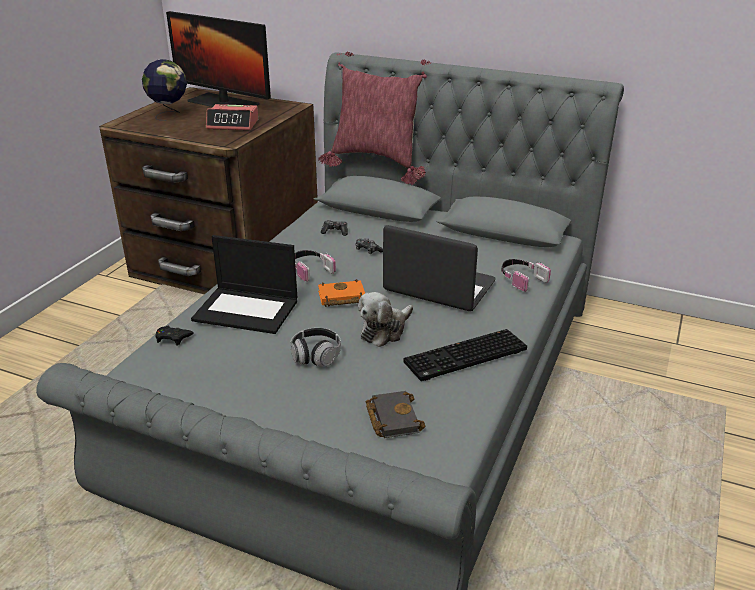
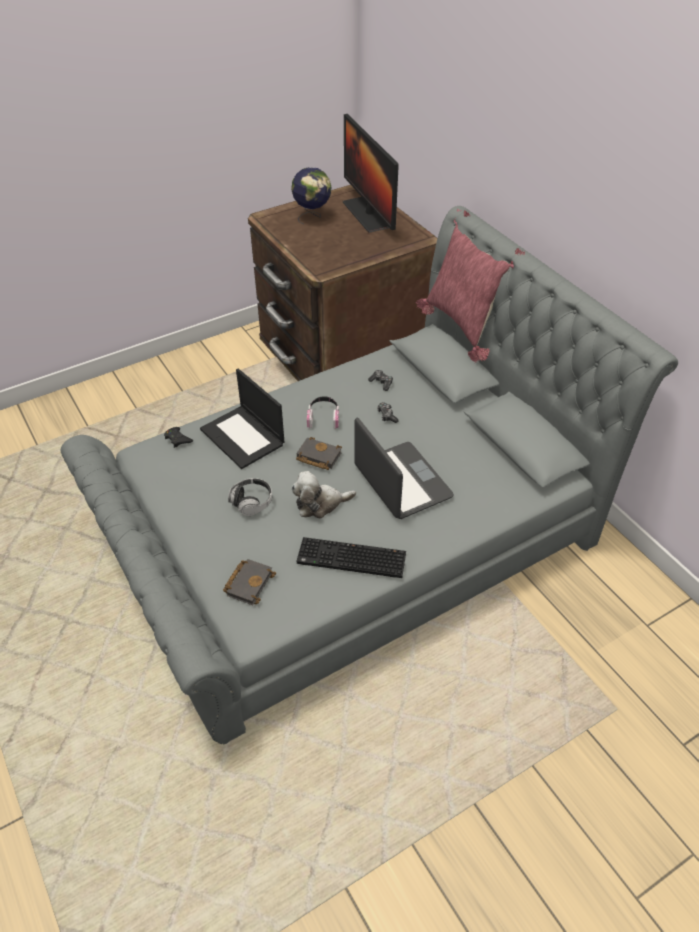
camera: 35 degrees right, 15 degrees up
(233, 124) = (348, 248): alarm clock -> none
(340, 298) = (317, 457): orange book -> black book
(521, 279) = (478, 506): headphones -> none

